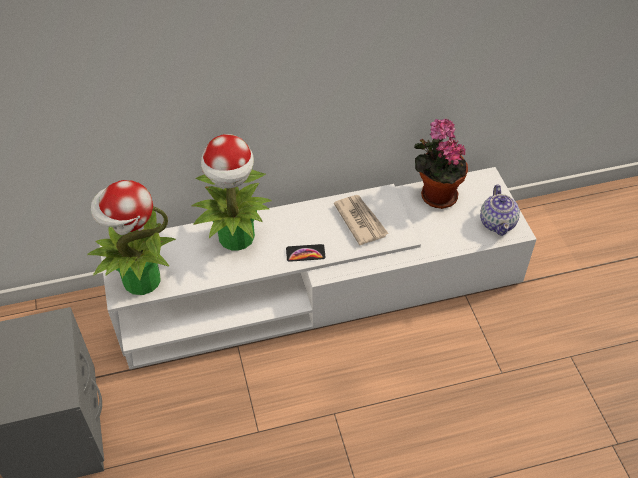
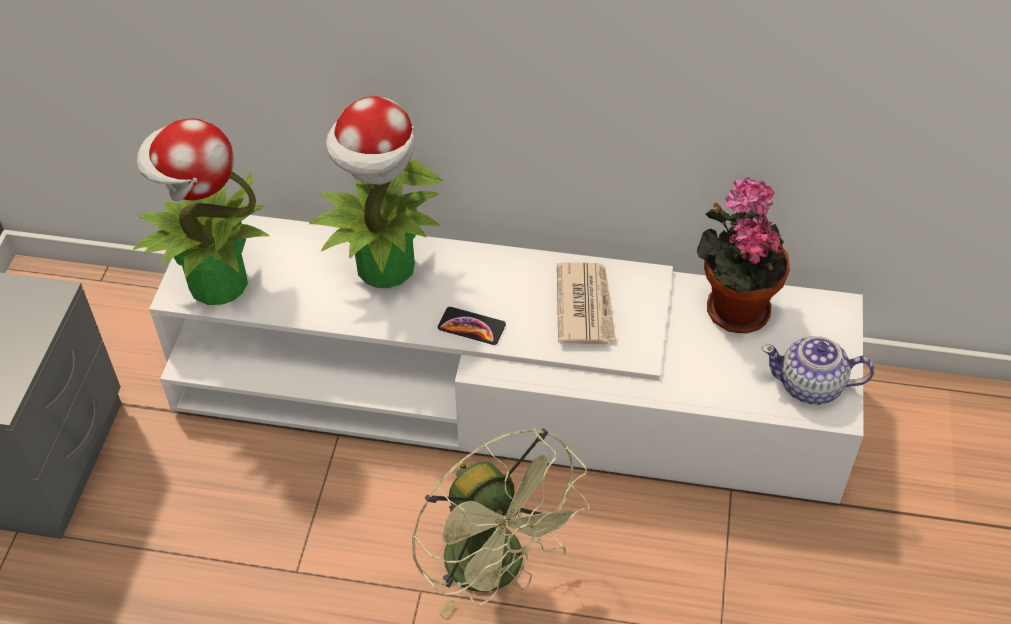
camera: 25 degrees right, 0 degrees up
(369, 385) = (497, 570): none -> green fan
(497, 223) = (811, 386): teapot -> teapot turned 75 degrees clockwise

